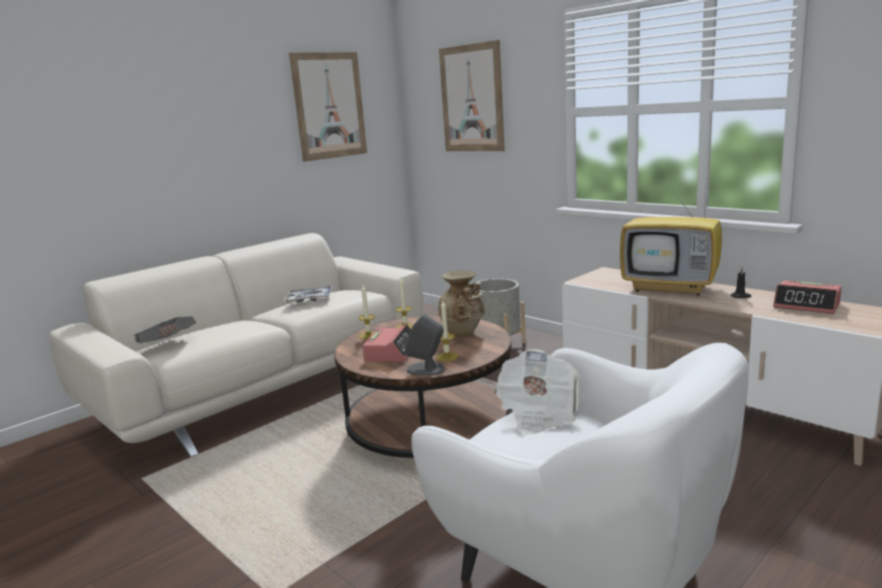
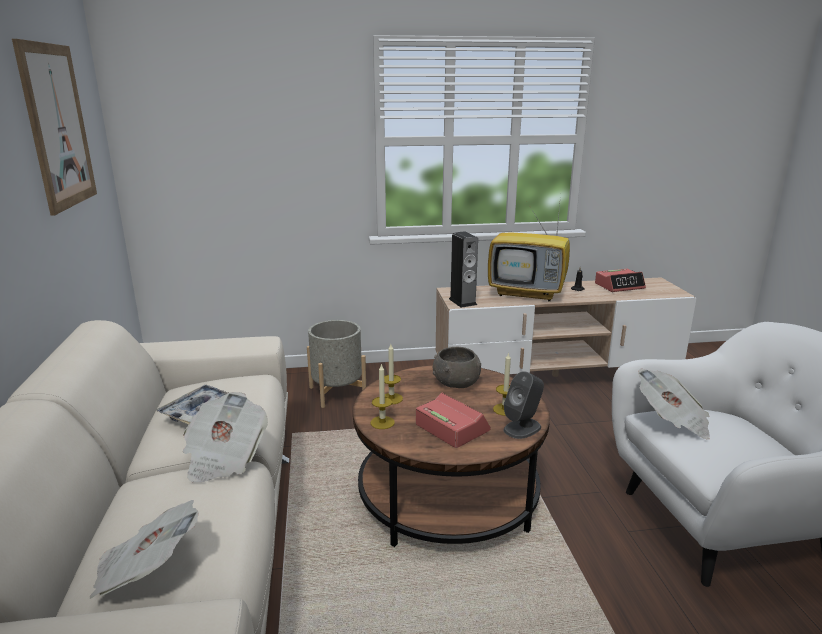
camera: 55 degrees left, 5 degrees up
(271, 320) = (224, 457): none -> newspaper
(463, 333) = (456, 383): beige vase -> grey bowl
(472, 98) = (240, 121): picture -> none
(590, 280) = (462, 302): none -> speaker
(672, 288) = (528, 293): television -> television turned 45 degrees clockwise

